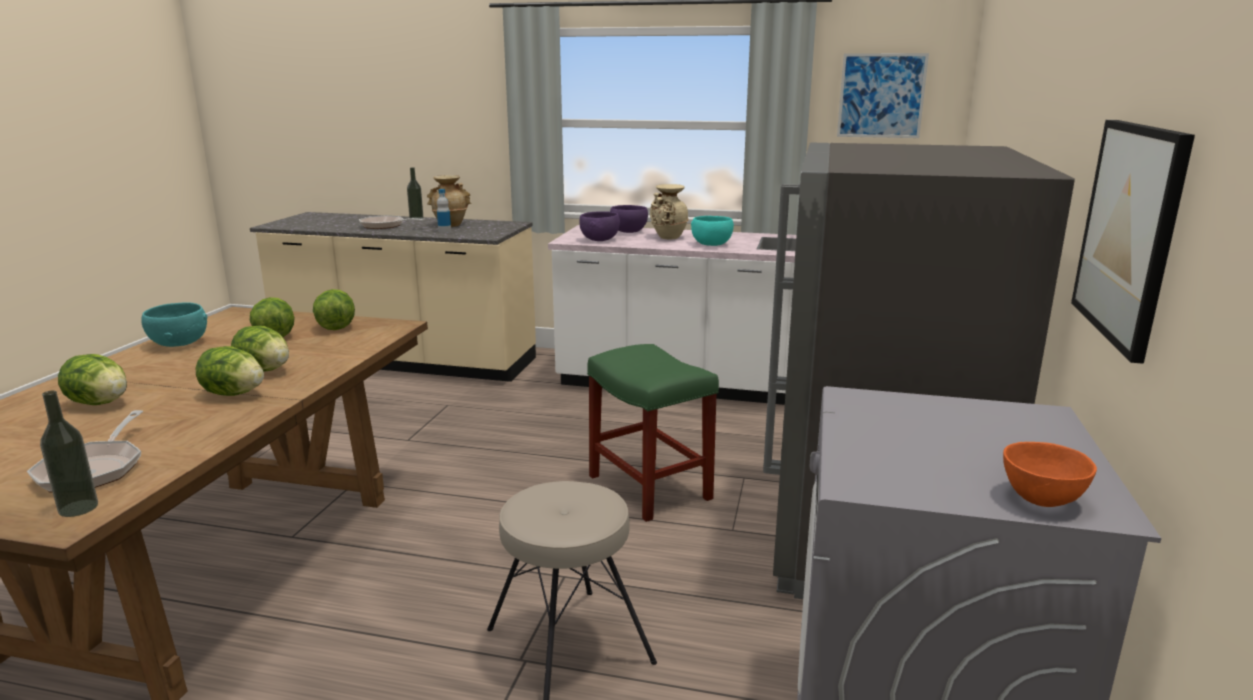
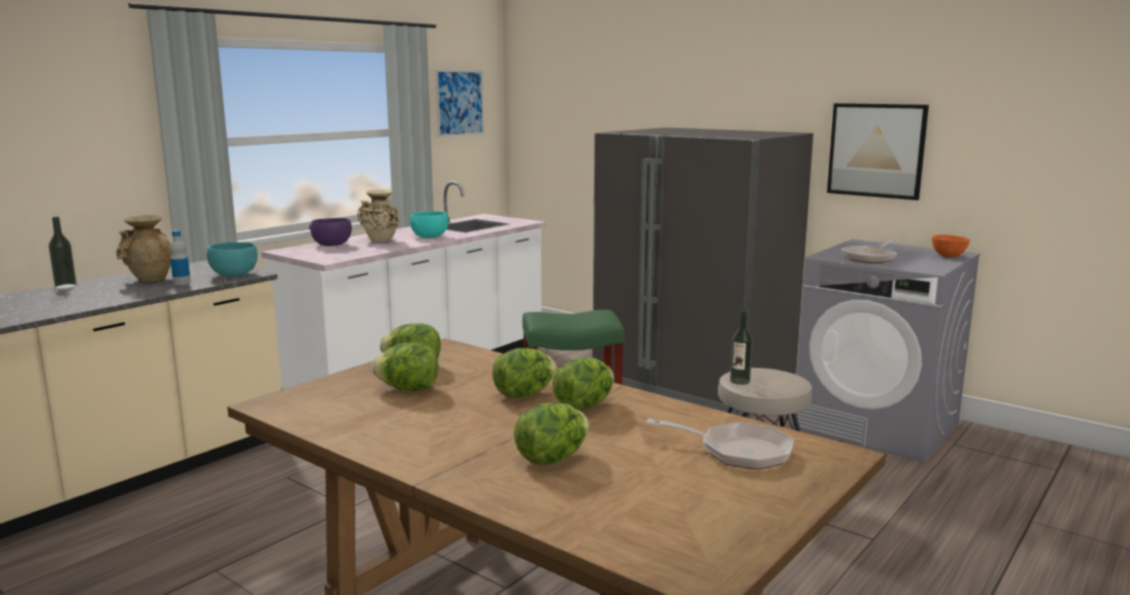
camera: 65 degrees left, 5 degrees down
(78, 508) = (817, 453): bottle -> bottle (740, 381)
(179, 343) = (366, 429): turquoise bowl -> turquoise bowl (234, 275)
(385, 226) = (79, 298): frying pan -> frying pan (870, 258)
(600, 240) = (347, 253): purple bowl -> none

